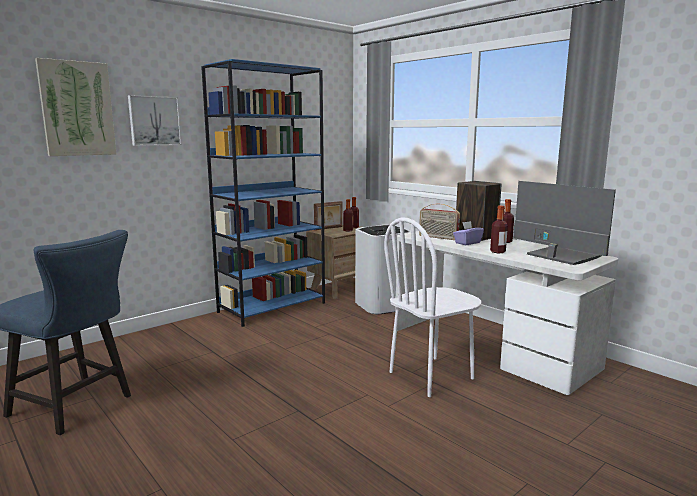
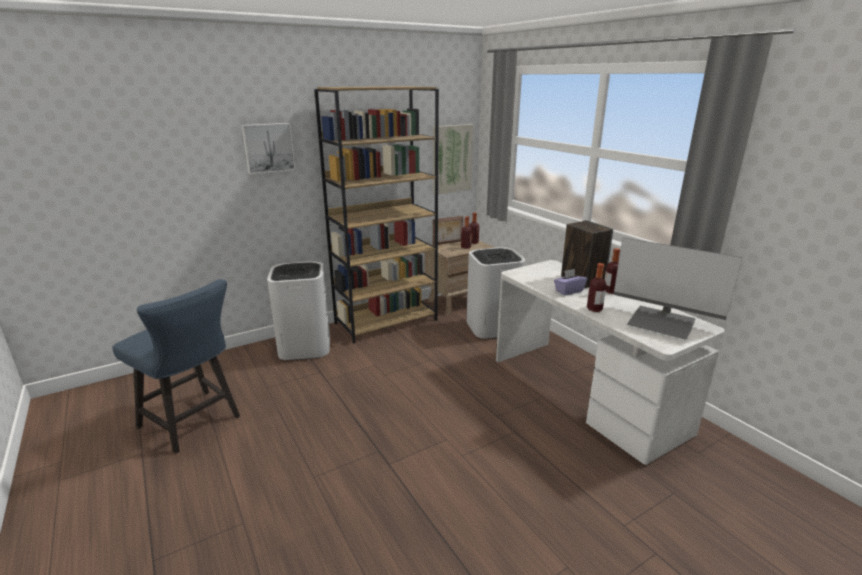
camera: 10 degrees right, 10 degrees up
(77, 109) = (194, 142): picture -> picture (451, 159)
(190, 332) = (305, 346): none -> white trash can
(272, 307) = (386, 321): blue bookcase -> brown bookcase
(431, 375) = (514, 423): white chair -> none
(438, 237) = (541, 279): radio -> none
(562, 256) = (661, 323): monitor -> monitor turned 150 degrees clockwise

